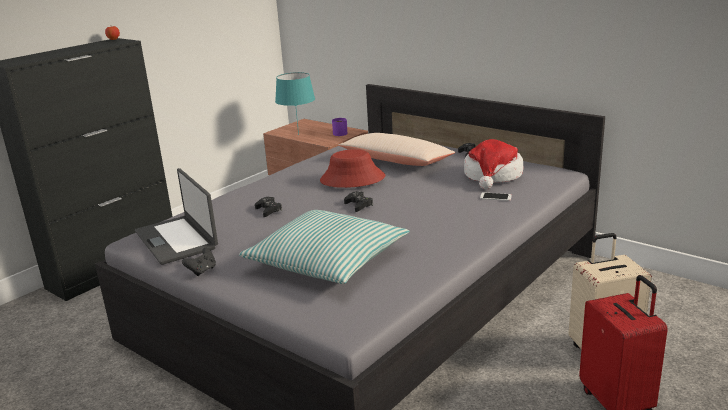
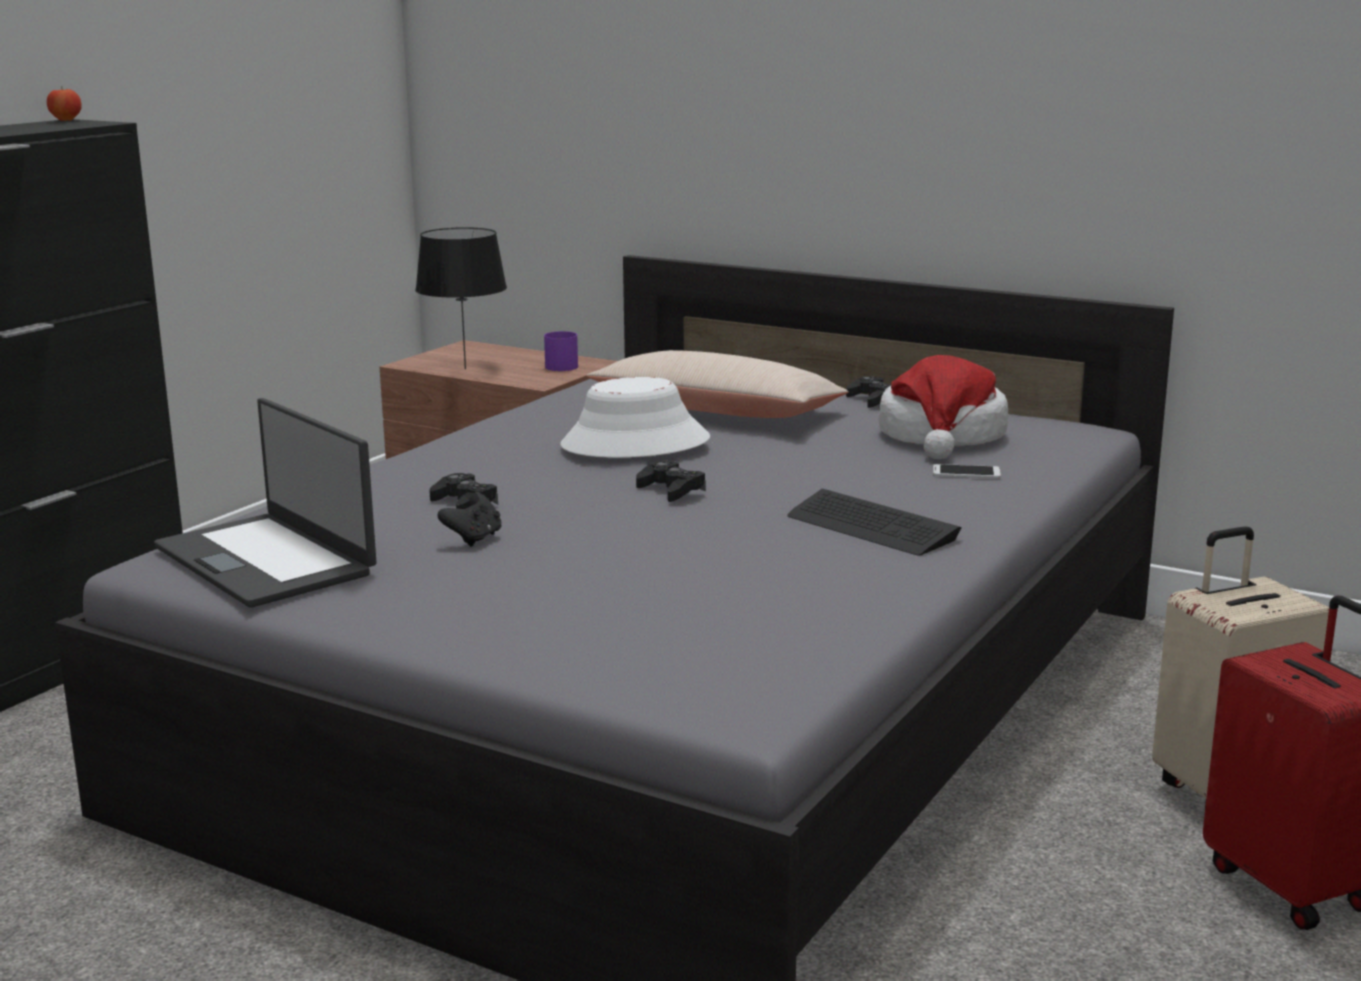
camera: 10 degrees left, 5 degrees down
(202, 271) = (356, 617): black game controller -> black game controller (474, 539)
(299, 134) = (466, 369): turquoise table lamp -> black table lamp
(327, 260) = (645, 590): pillow -> none
(352, 179) = (635, 443): red hat -> white hat
(440, 227) = (871, 527): none -> keyboard

